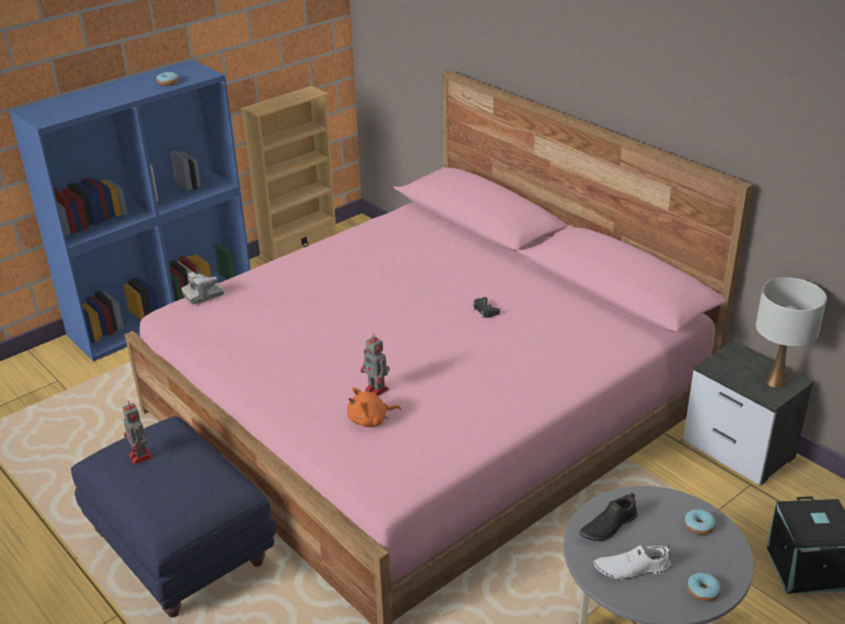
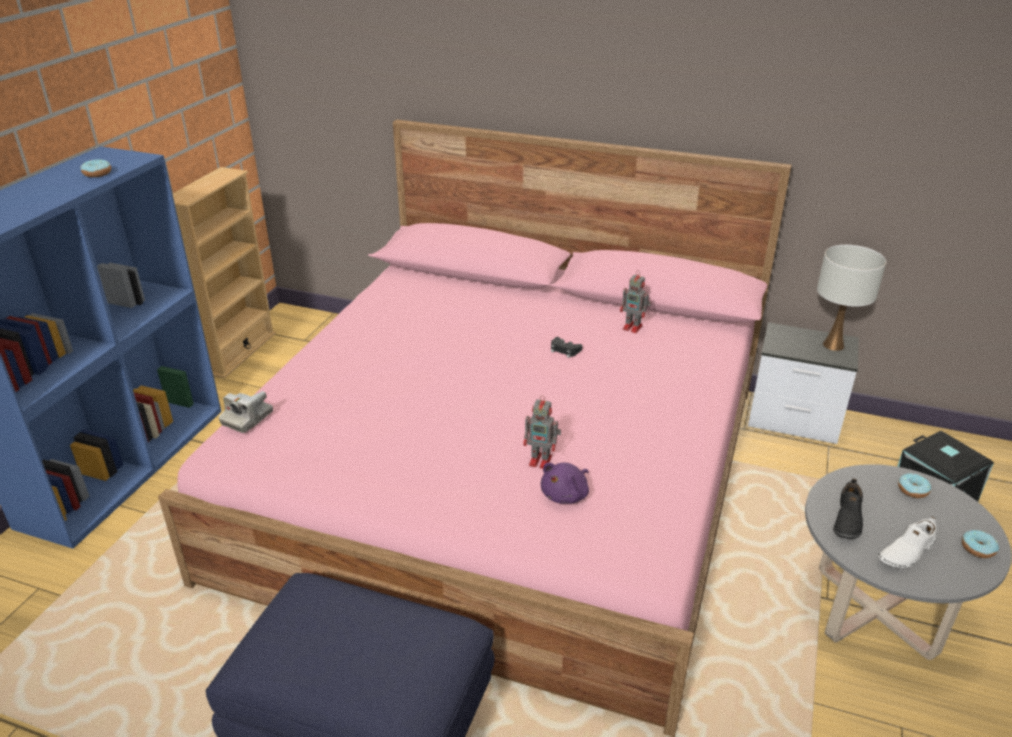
camera: 30 degrees left, 0 degrees up
(141, 457) = (311, 639): toy robot -> toy robot (633, 327)
(370, 420) = (566, 495): orange plush toy -> purple plush toy

